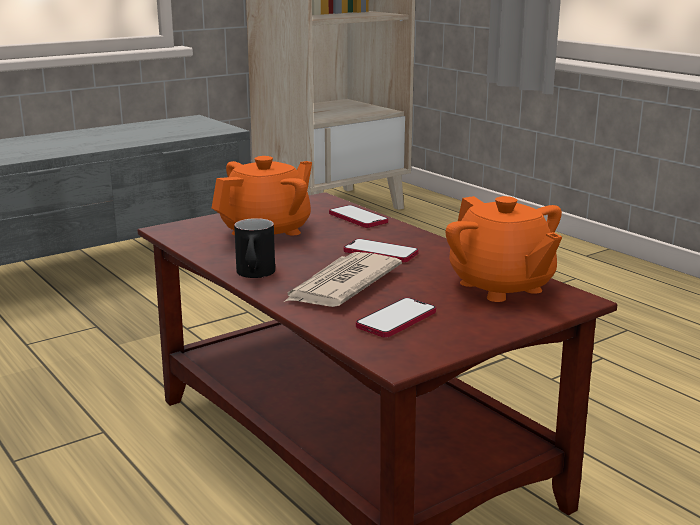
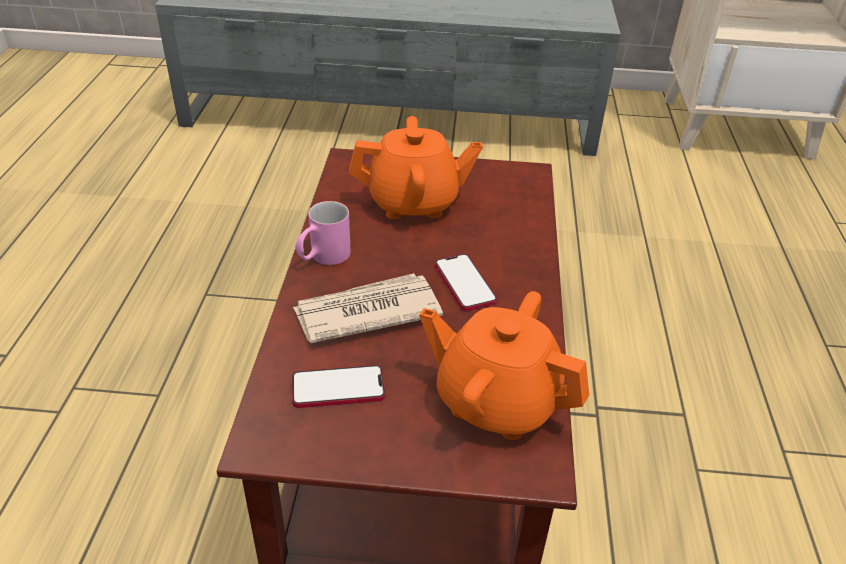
camera: 40 degrees right, 20 degrees up
(254, 275) = (323, 258): black mug -> pink mug
(358, 218) = (520, 220): phone -> none
(501, 287) = (496, 401): orange teapot -> orange teapot turned 105 degrees clockwise

